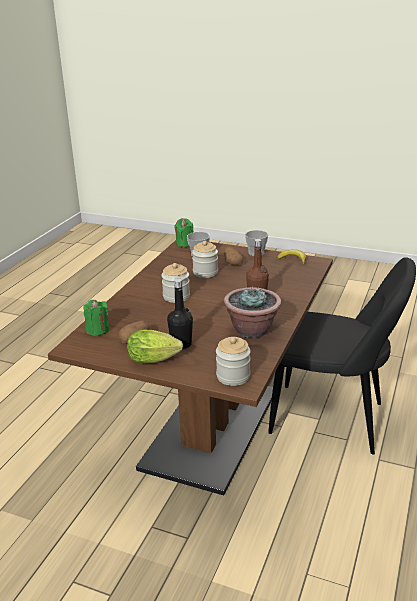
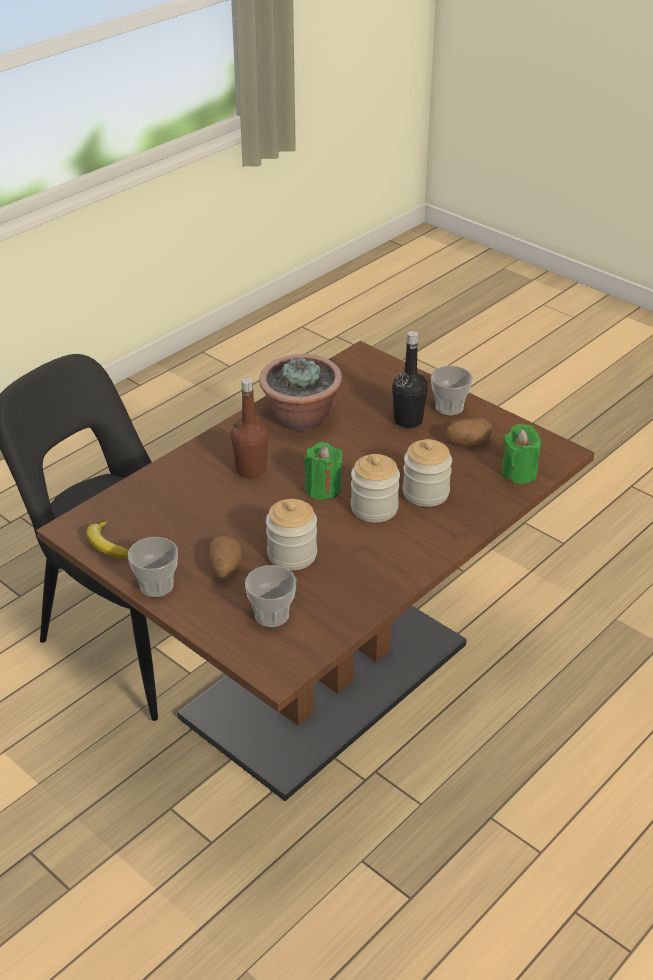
camera: 160 degrees left, 10 degrees up
(156, 360) = (449, 407): lettuce -> cup
(185, 244) = (278, 666): green candle -> green candle (323, 489)
(233, 376) = (368, 367): jar -> jar (425, 493)

